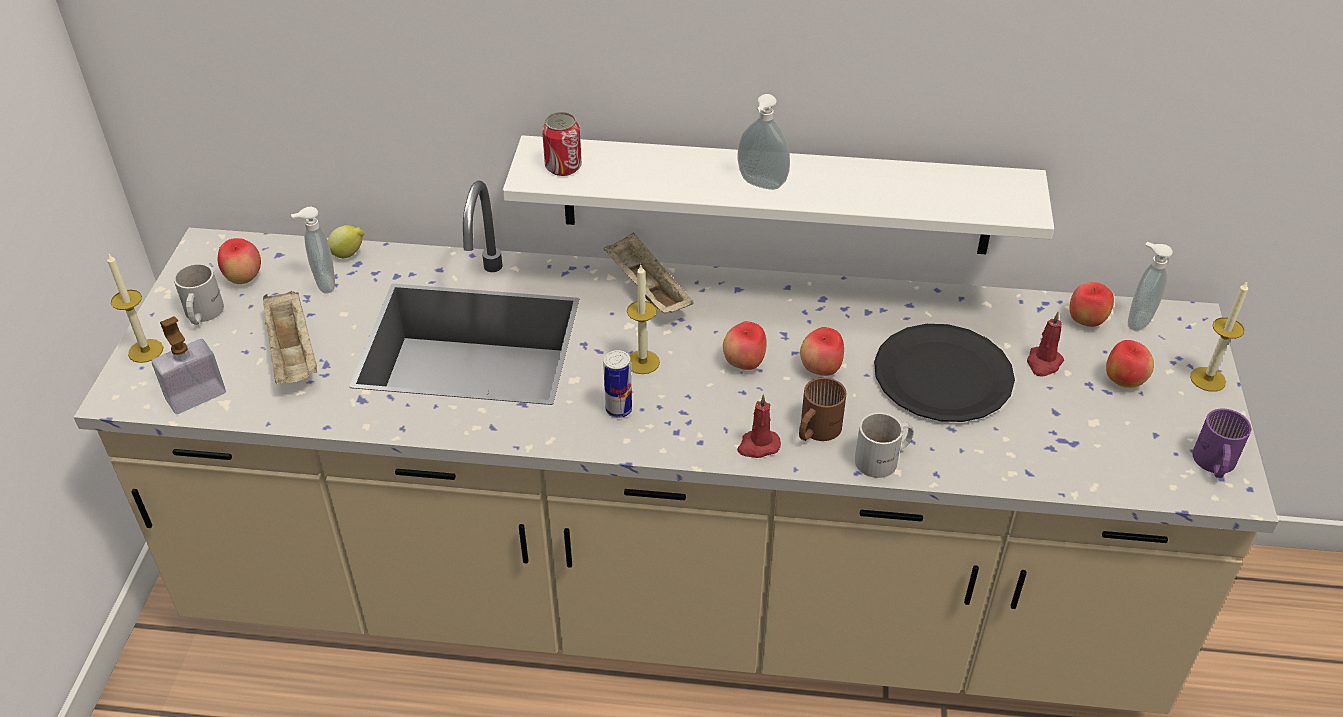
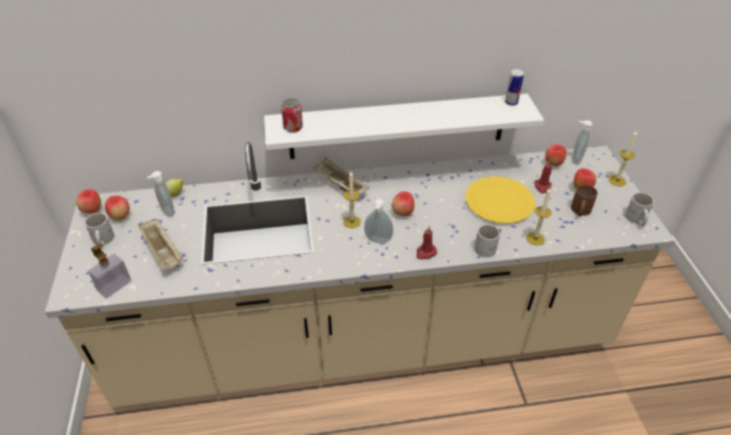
camera: 15 degrees left, 0 degrees up
(145, 351) = (76, 266): candle -> candle (535, 238)
(618, 409) = (349, 248): can -> can (511, 102)
(761, 185) = (397, 121): soap dispenser -> soap dispenser (378, 241)
(815, 430) = (450, 239): brown mug -> brown mug (579, 211)
(821, 370) = (441, 209): apple -> apple (93, 211)
(943, 376) = (499, 201): black plate -> yellow plate
(1212, 463) = (636, 219): purple mug -> white mug

